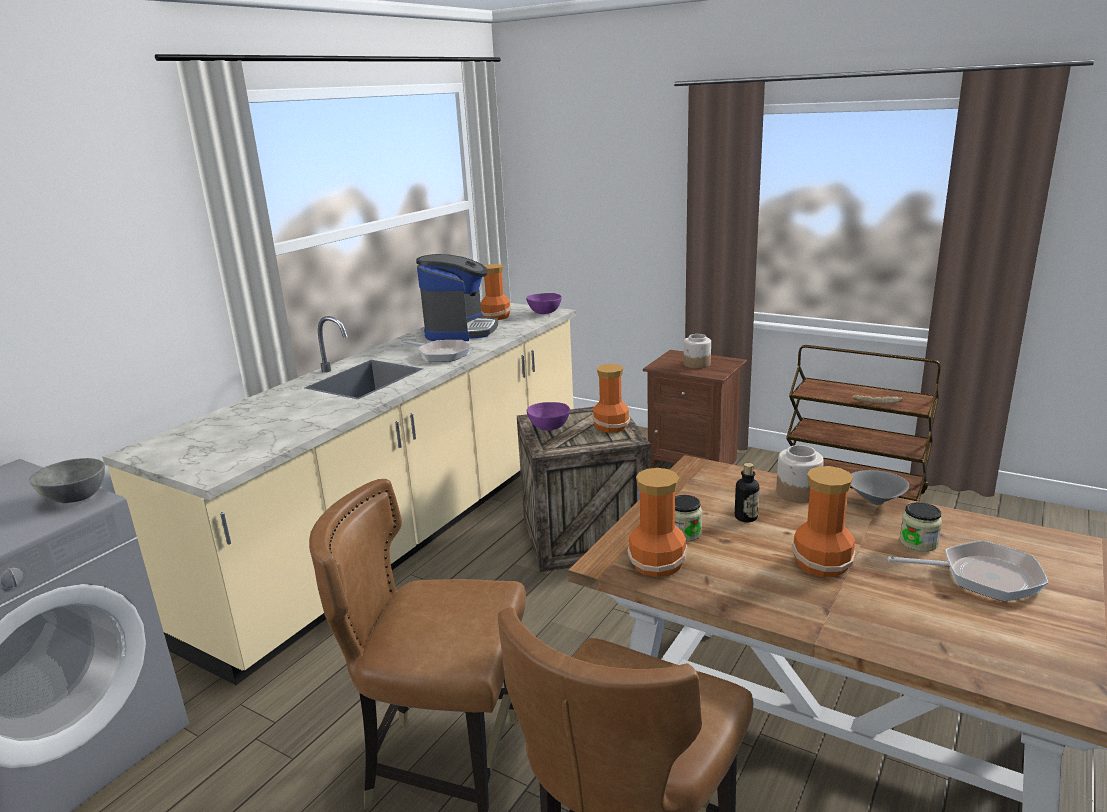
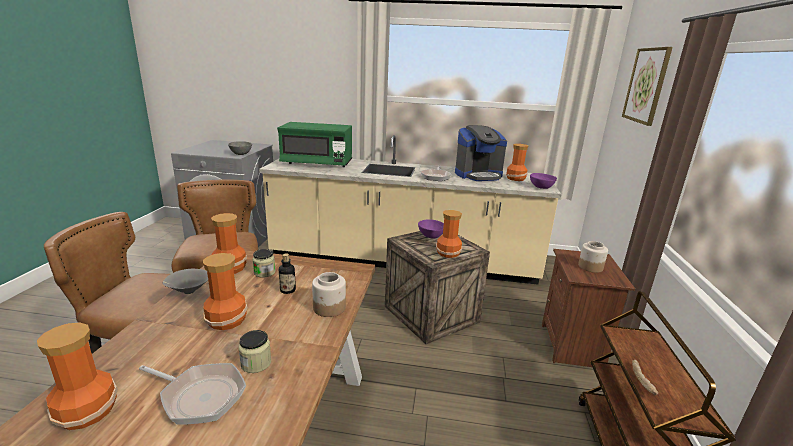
camera: 65 degrees right, 0 degrees up
(241, 430) = (317, 163): none -> green microwave
(596, 155) = (646, 85): none -> picture
(875, 502) = (322, 343): grey bowl -> grey bowl (188, 291)
(982, 576) = (199, 396): frying pan -> frying pan turned 60 degrees counterclockwise
(1025, 652) = (88, 410): none -> vase

